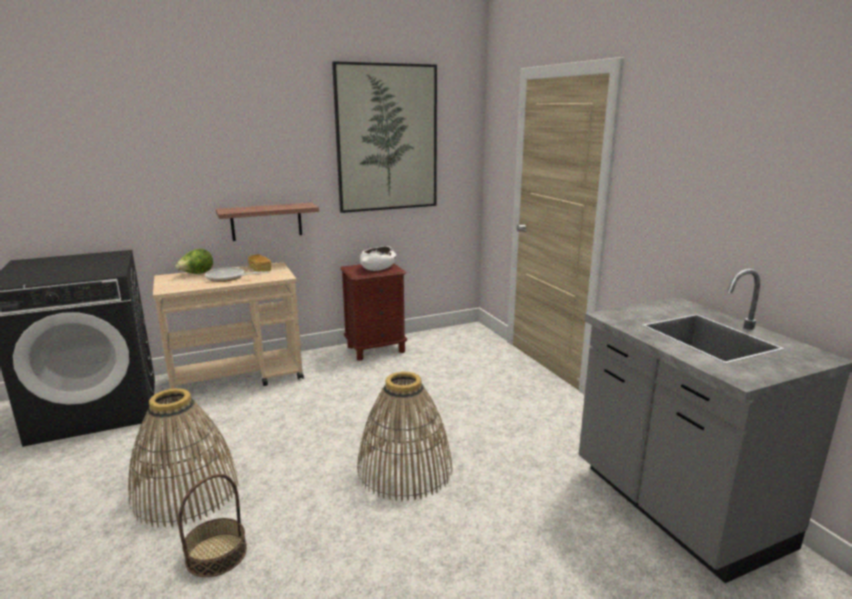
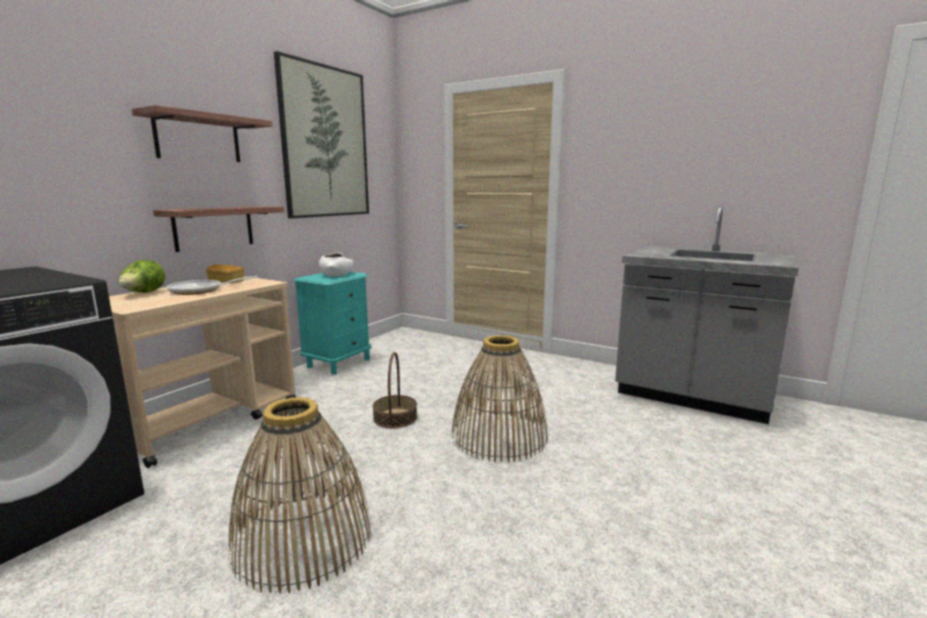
camera: 35 degrees left, 5 degrees down
(216, 554) = (428, 573): basket -> basket (395, 418)
(255, 149) = (198, 138): none -> shelf
(376, 349) = (339, 363): brown nightstand -> turquoise nightstand

